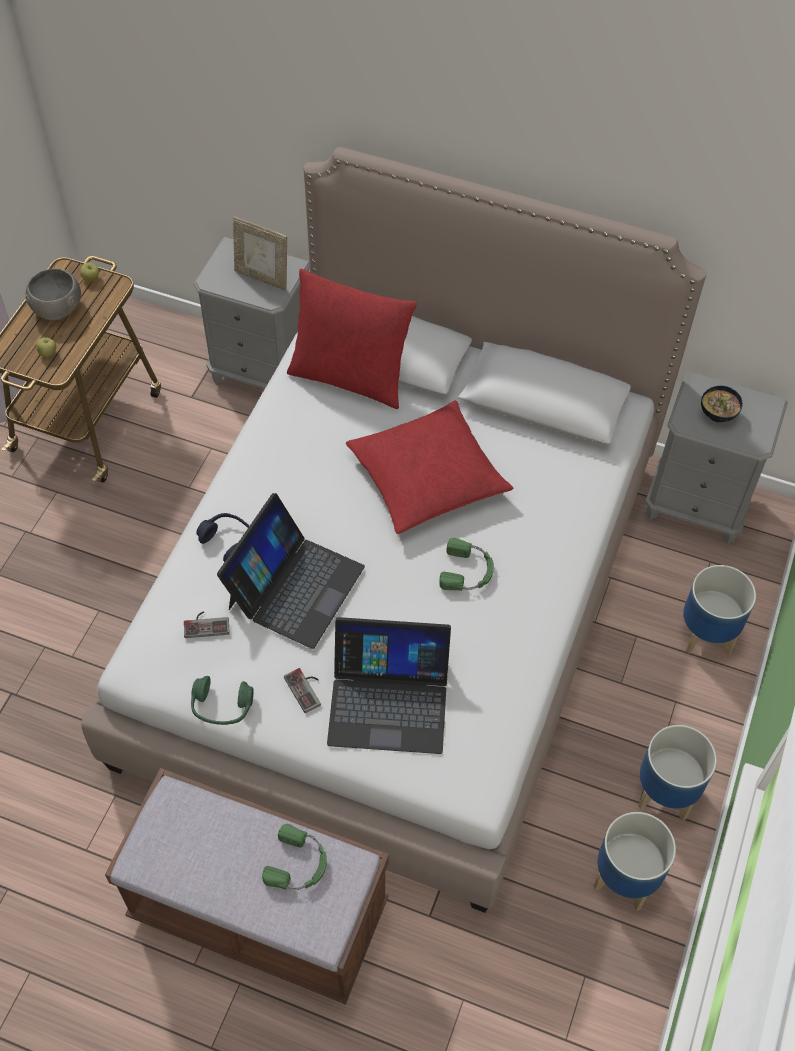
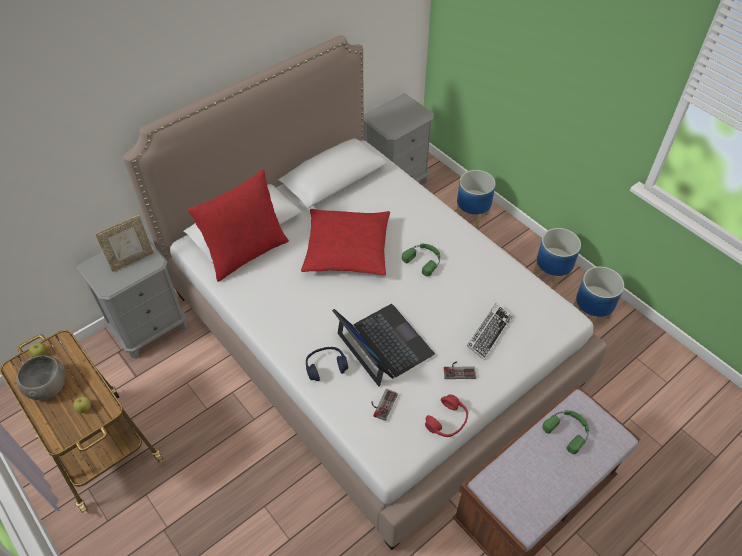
camera: 60 degrees left, 5 degrees down
(222, 706) = (447, 421): green headphones -> red headphones
(388, 700) = (489, 333): laptop -> keyboard
(718, 414) = (396, 118): bowl -> none

